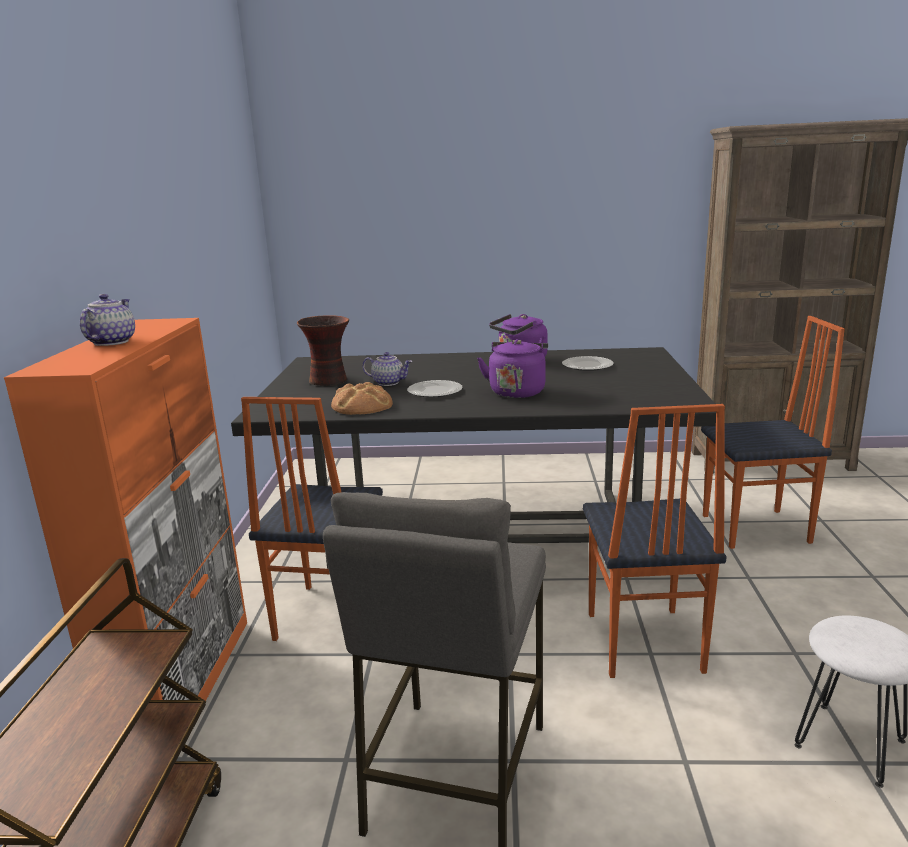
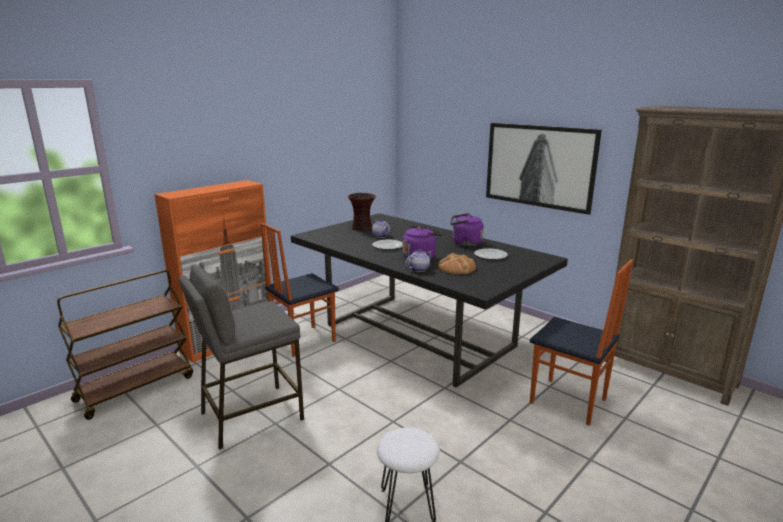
camera: 40 degrees right, 0 degrees up
(111, 342) = (210, 188): teapot -> teapot (418, 269)
(361, 405) = (346, 243): bread -> bread (456, 267)
(554, 233) = (539, 166): none -> picture
(641, 643) = (397, 415): chair -> none

